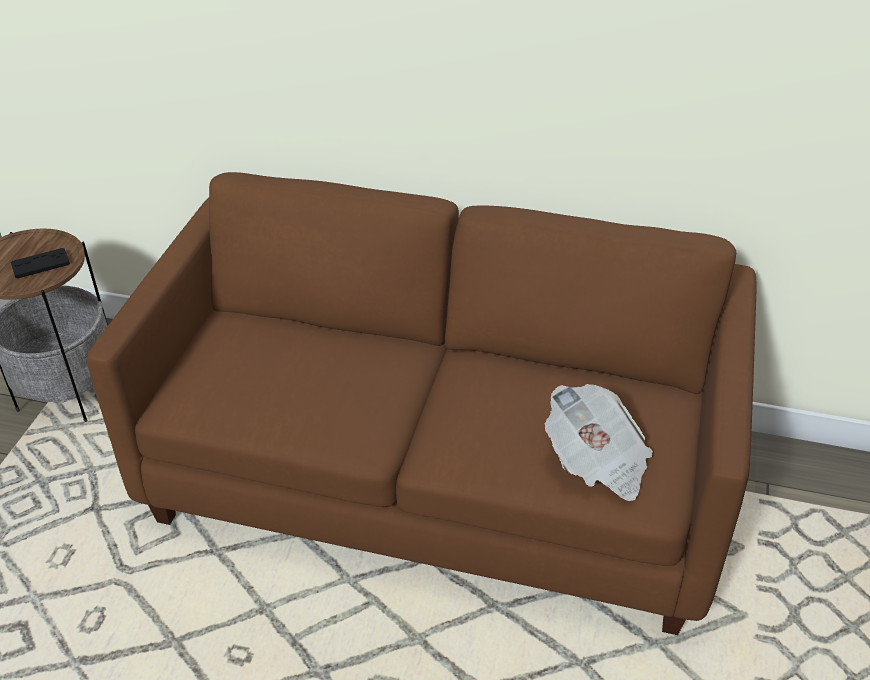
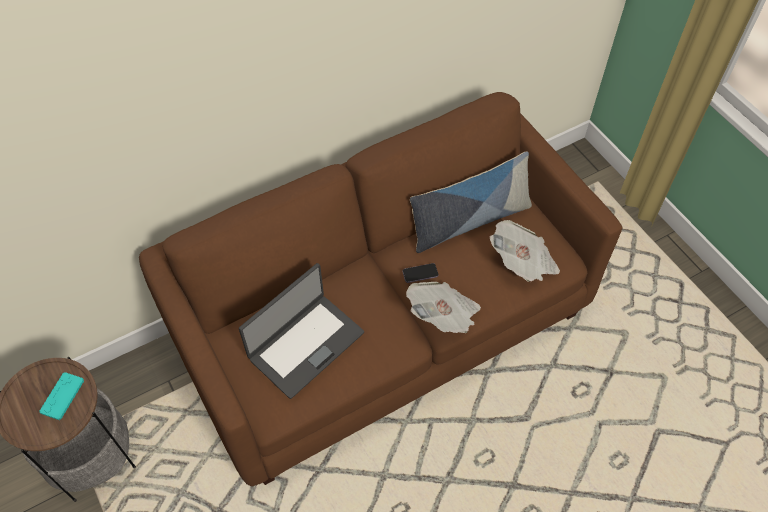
camera: 45 degrees left, 15 degrees up
(40, 264) = (62, 396): black game controller -> turquoise game controller
(272, 371) = (305, 344): none -> laptop
(438, 446) = (444, 316): none -> newspaper
(465, 392) = (420, 273): none -> phone
(585, 384) = (469, 221): none -> pillow

